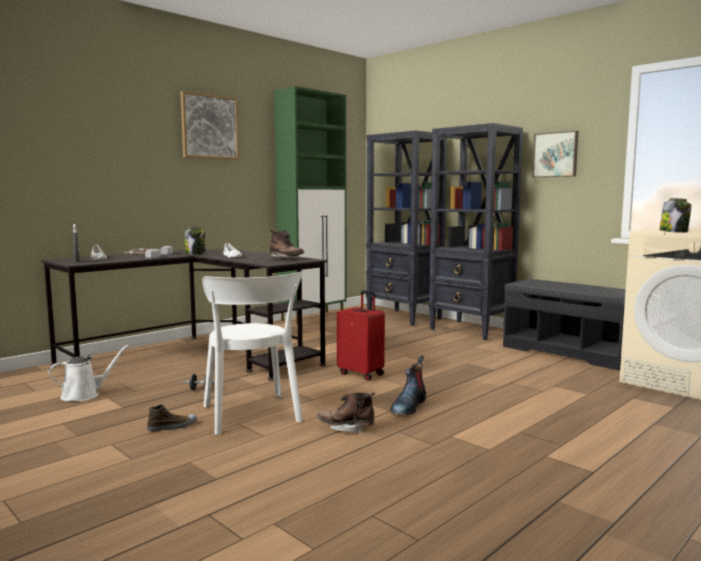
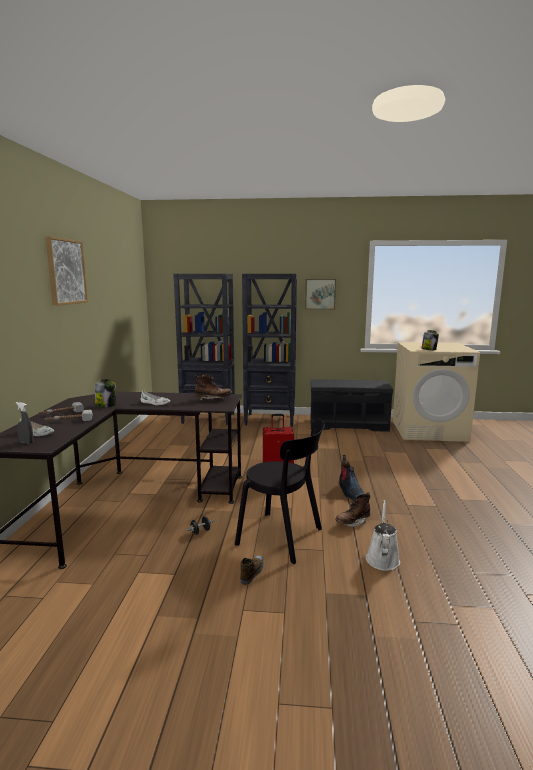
camera: 40 degrees left, 5 degrees up
(84, 395) = (109, 579): white watering can -> white watering can (382, 558)
(252, 415) = (283, 538): white chair -> black chair
(313, 318) = (142, 434): green cabinet -> none

